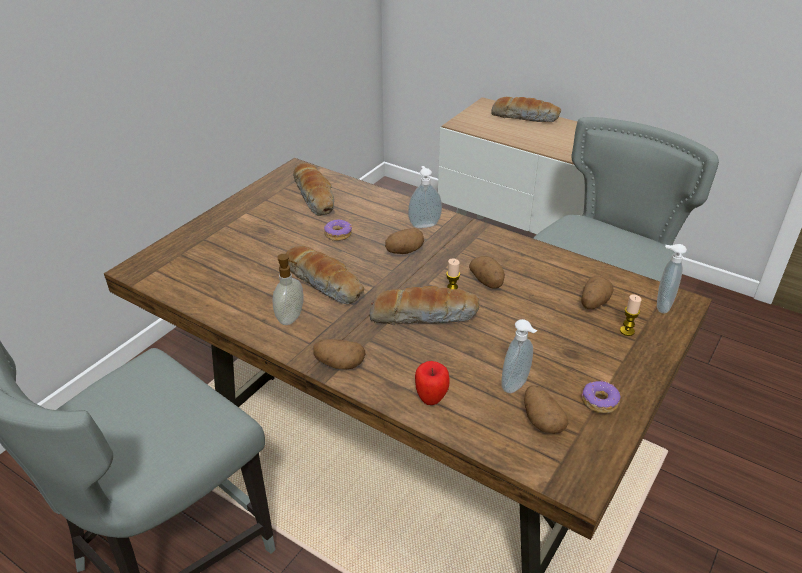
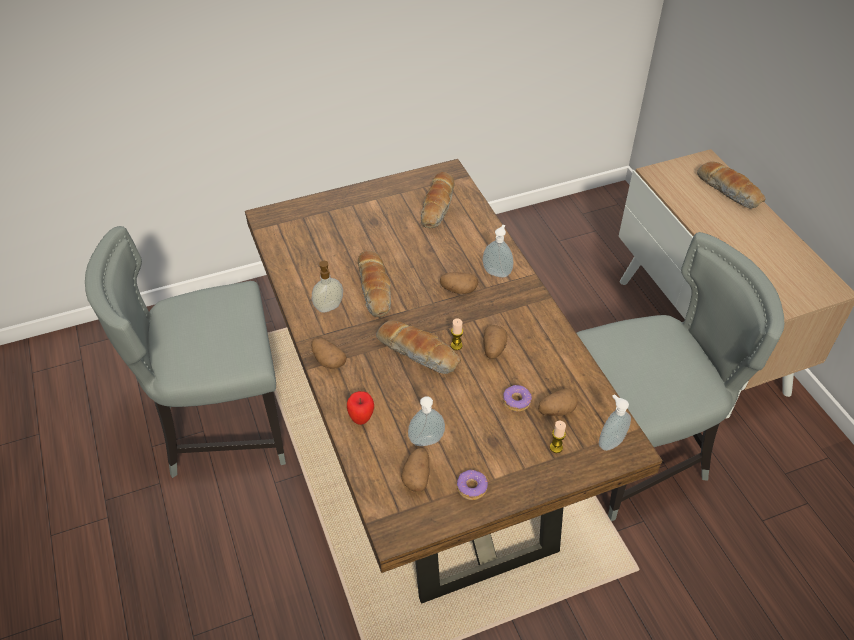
camera: 35 degrees right, 10 degrees up
(338, 234) = (423, 251): donut -> donut (516, 401)

